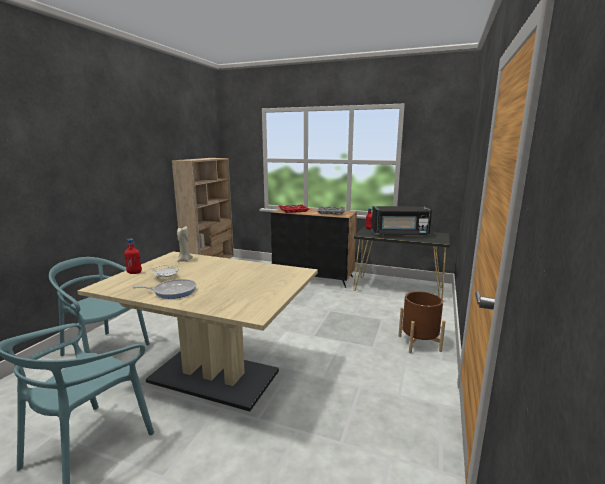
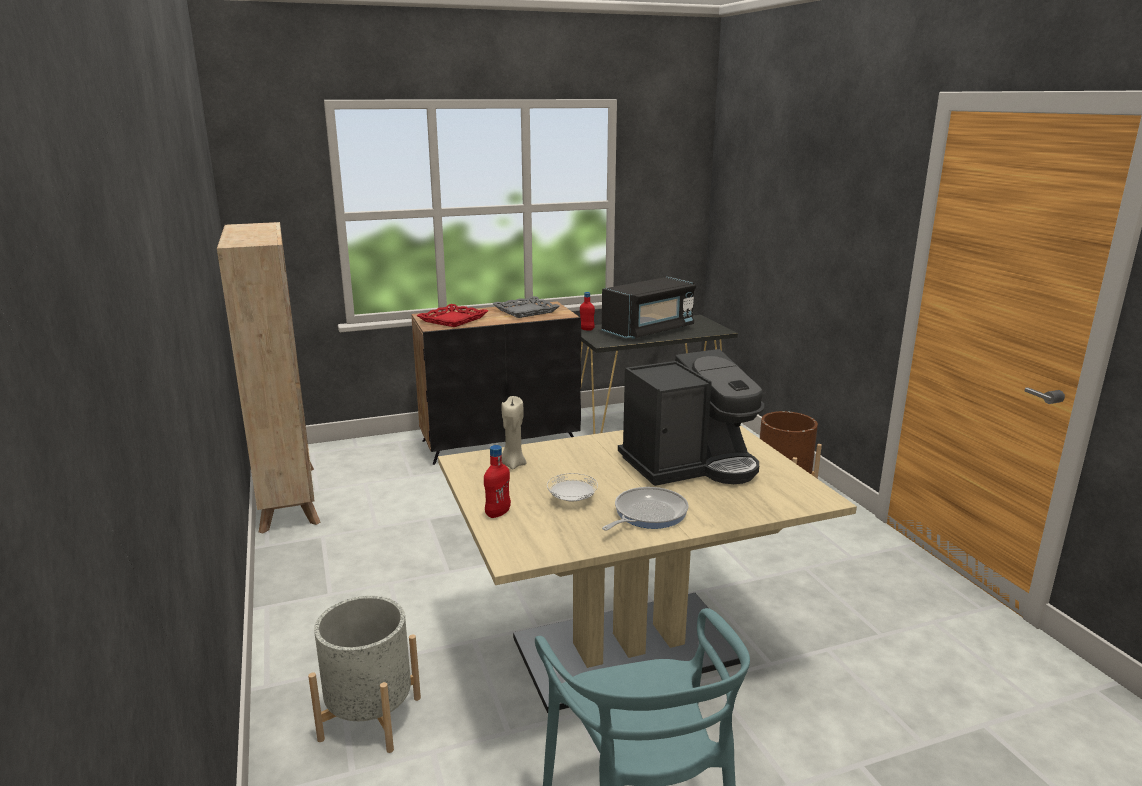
camera: 40 degrees left, 5 degrees up
(104, 352) = (370, 718): turquoise chair -> grey planter
(242, 281) = (690, 464): none -> coffee machine

